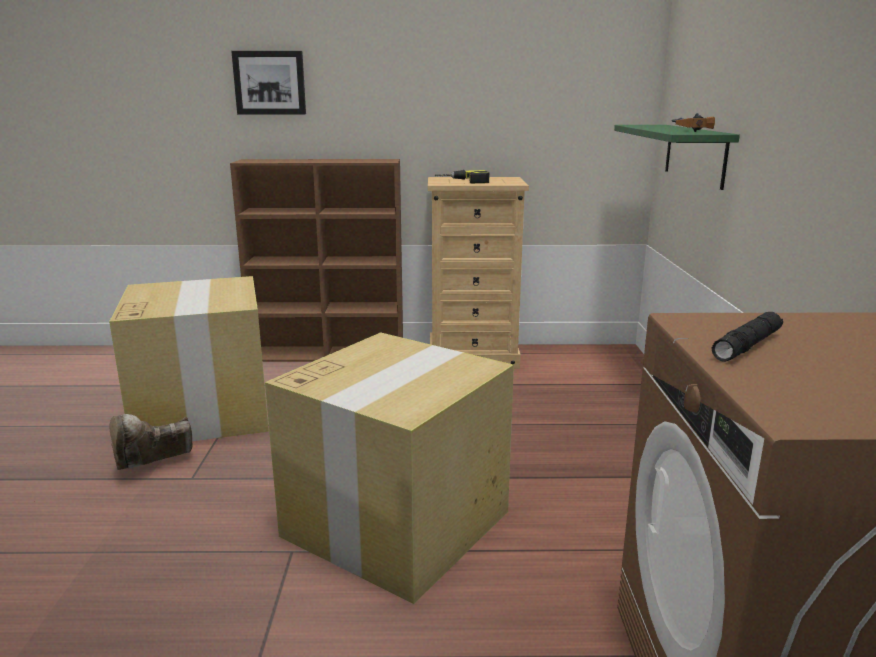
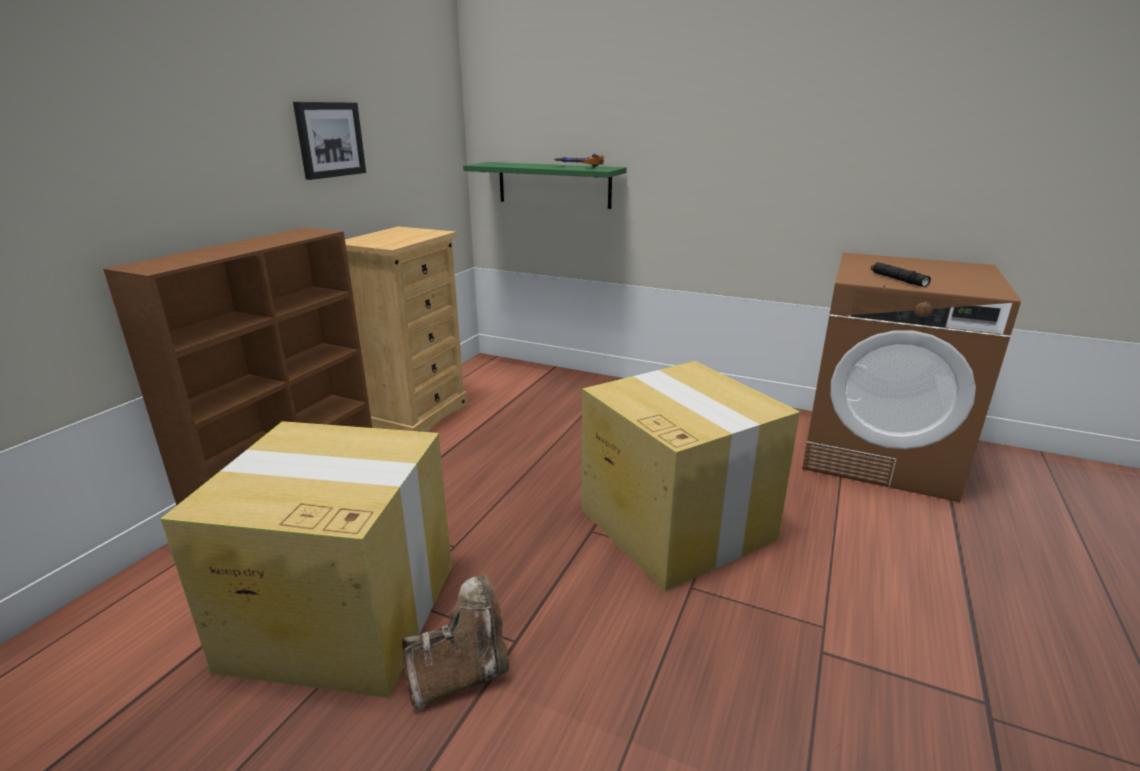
camera: 65 degrees left, 5 degrees up
(153, 467) = (462, 675): brown boot -> brown boot turned 105 degrees counterclockwise
(270, 83) = (114, 139): picture -> picture (330, 139)
(464, 181) = (393, 239): power drill -> none

